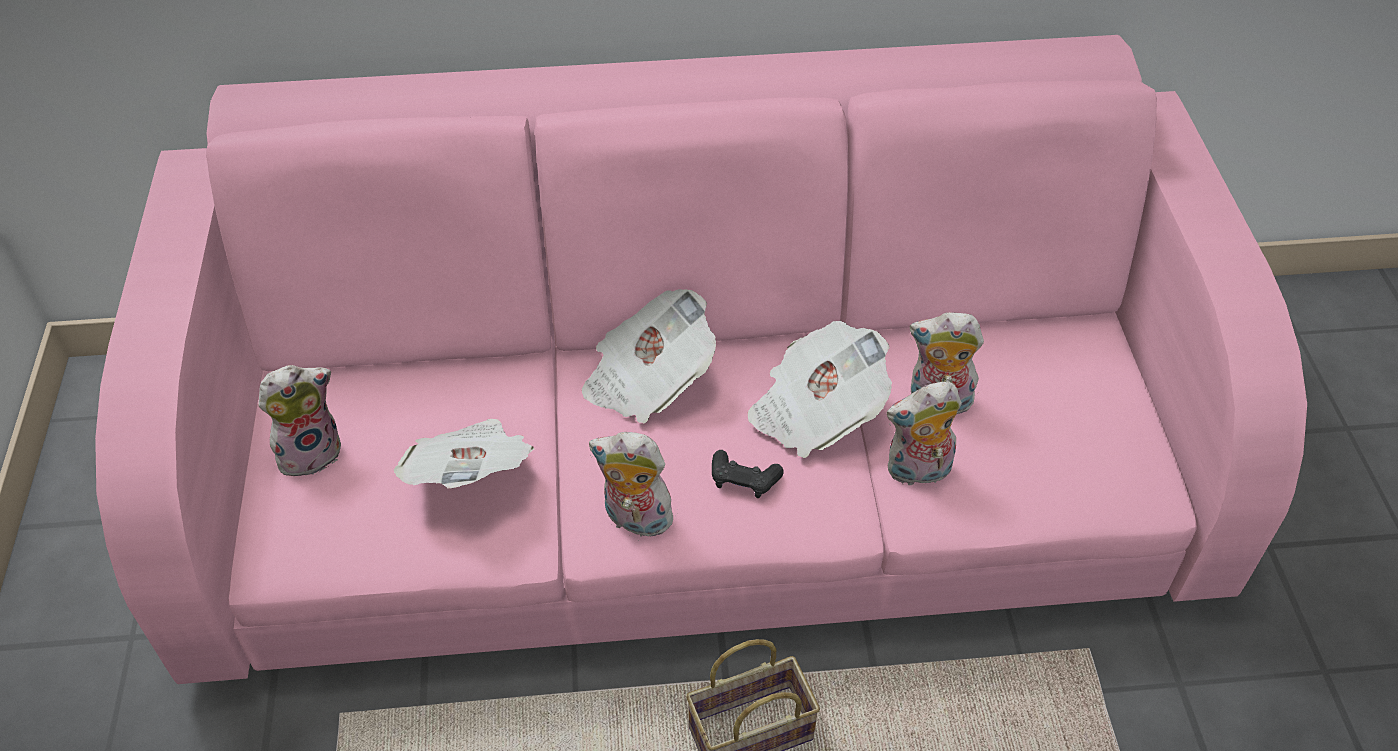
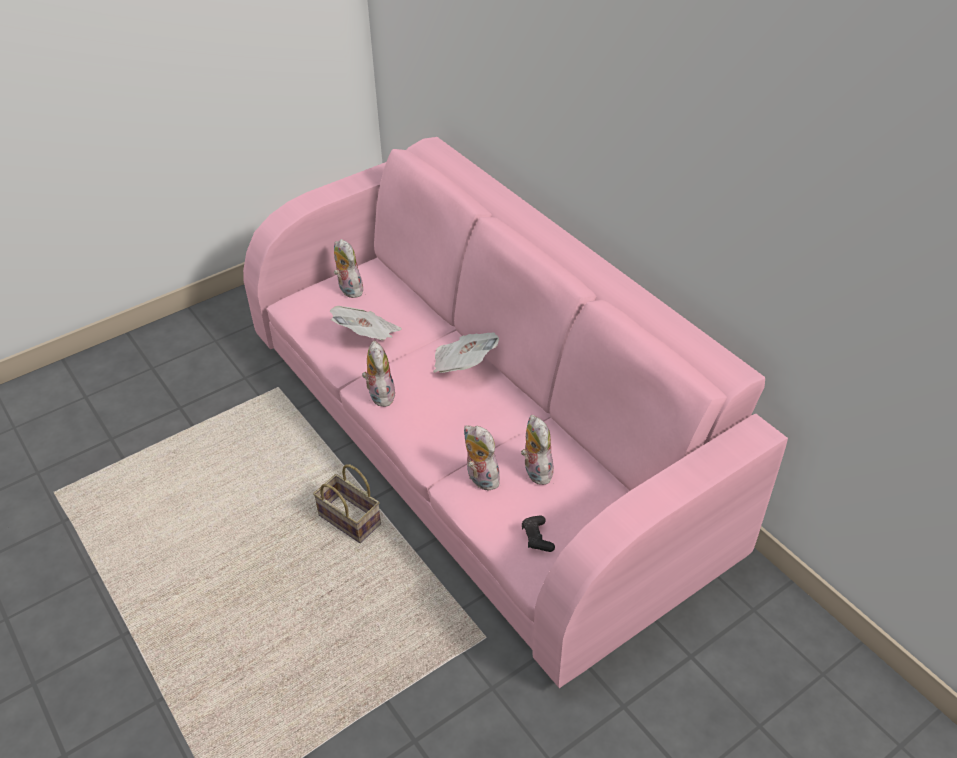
camera: 60 degrees right, 5 degrees down
(311, 451) = (348, 289): plush toy -> plush toy turned 150 degrees counterclockwise
(743, 480) = (428, 419): black game controller -> black game controller (537, 538)
(816, 412) = (488, 427): newspaper -> none

